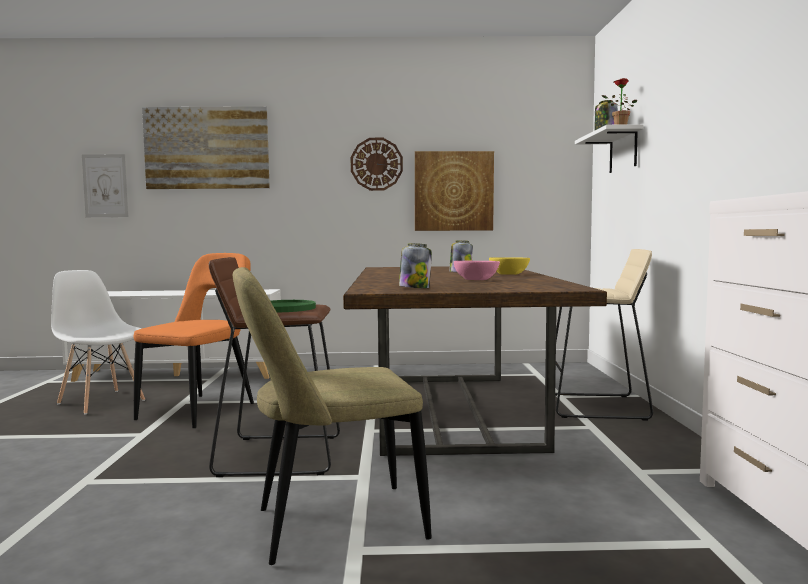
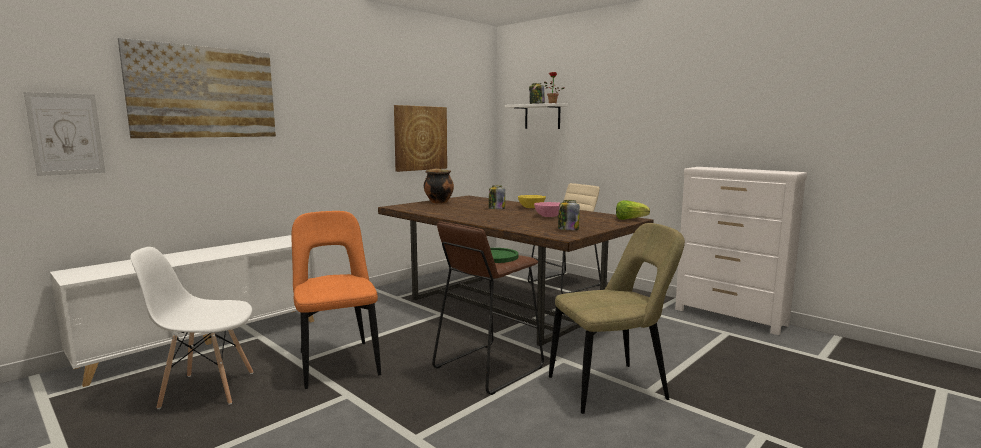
camera: 45 degrees left, 5 degrees up
(331, 525) = (612, 387): beige chair -> beige chair turned 135 degrees counterclockwise
(376, 164) = (366, 114): wall clock -> none
(438, 267) = (438, 202): none -> cooking pot
(564, 288) = (630, 219): none -> lettuce

